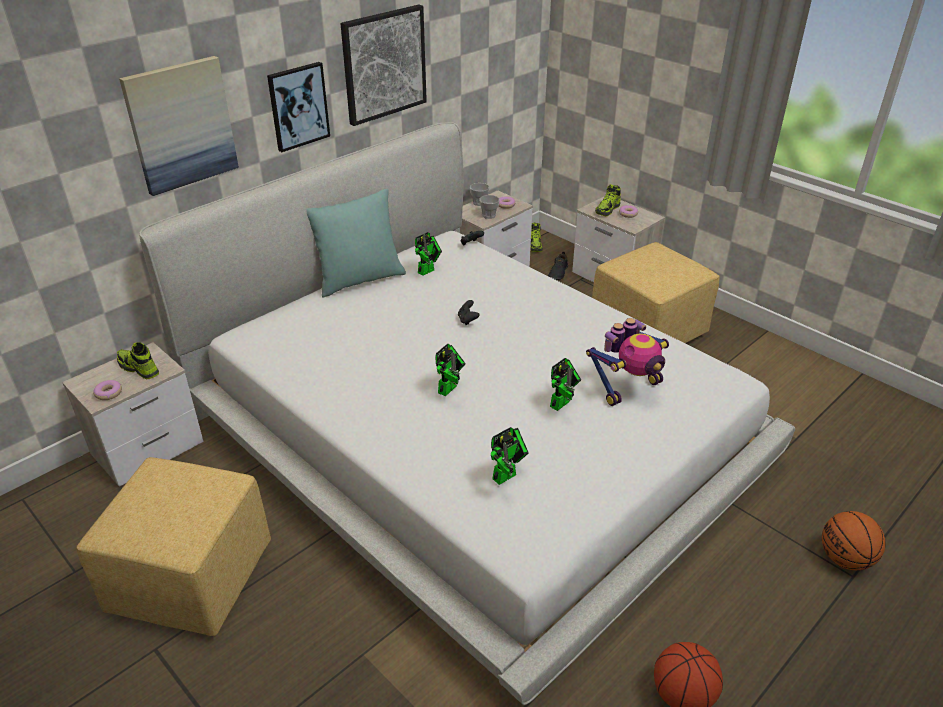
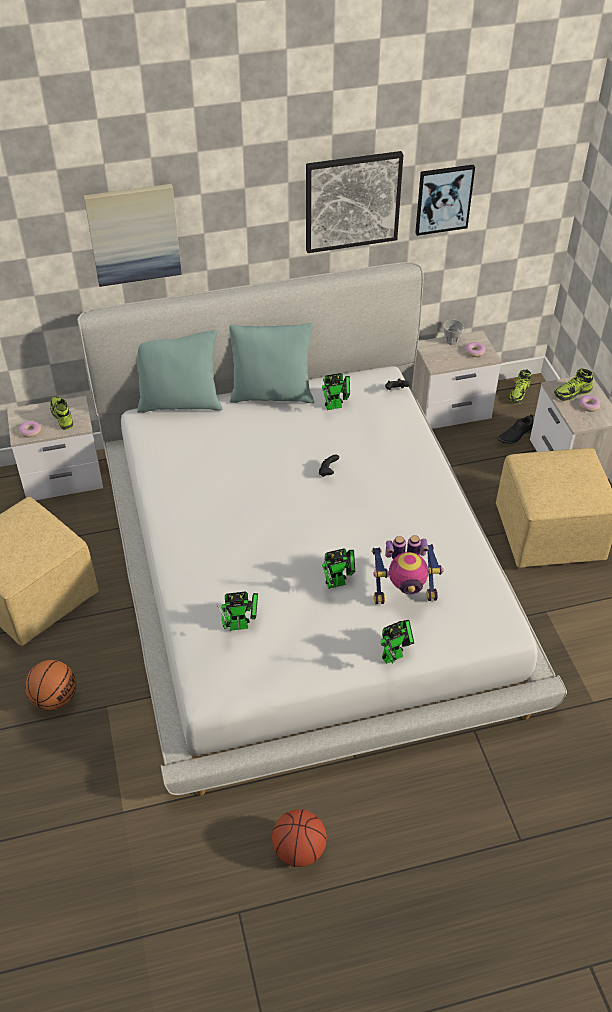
camera: 30 degrees right, 10 degrees up
(270, 313) = (180, 403): none -> turquoise pillow
(298, 106) = (251, 229): picture -> picture (443, 199)
(449, 387) = (261, 531): toy robot -> toy robot (395, 655)
(489, 215) = (448, 359): cup -> none
(844, 559) = (527, 823): basketball -> basketball (54, 698)

